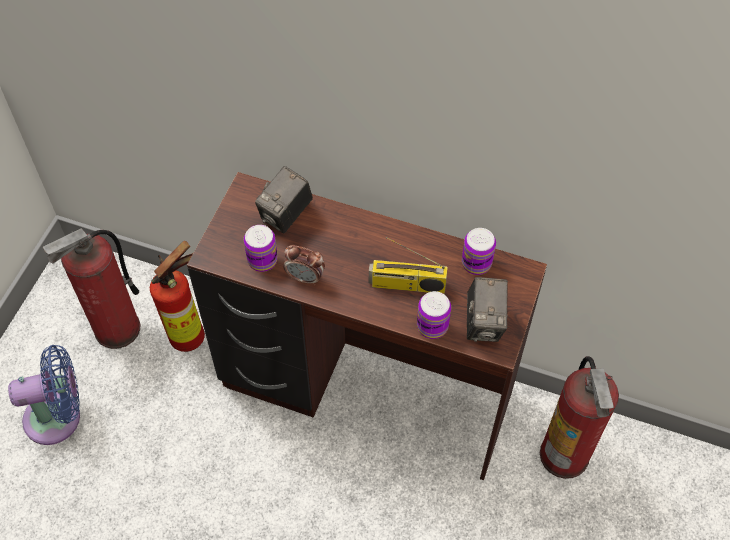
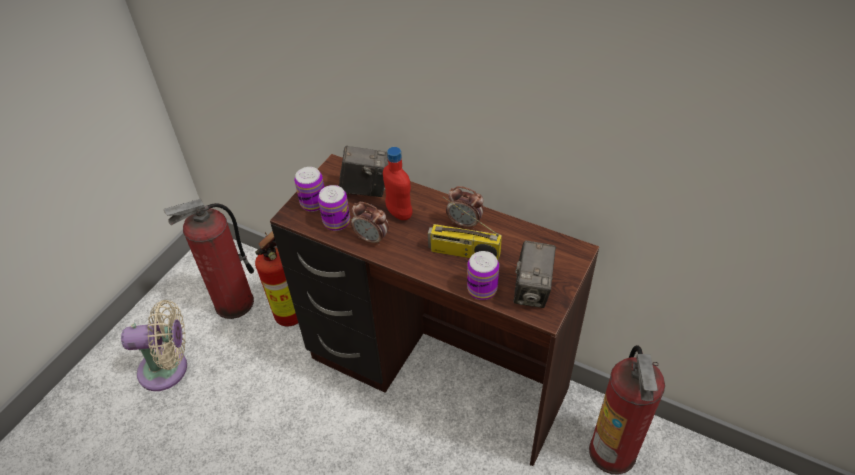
camera: 10 degrees right, 10 degrees down
(59, 417) = (168, 369): blue fan -> beige fan
(286, 215) = (365, 189): camera -> camera turned 135 degrees counterclockwise
(329, 243) = (399, 213): none -> red bottle
(402, 249) = (465, 223): none -> alarm clock
(476, 263) = (531, 240): can -> can (313, 203)

